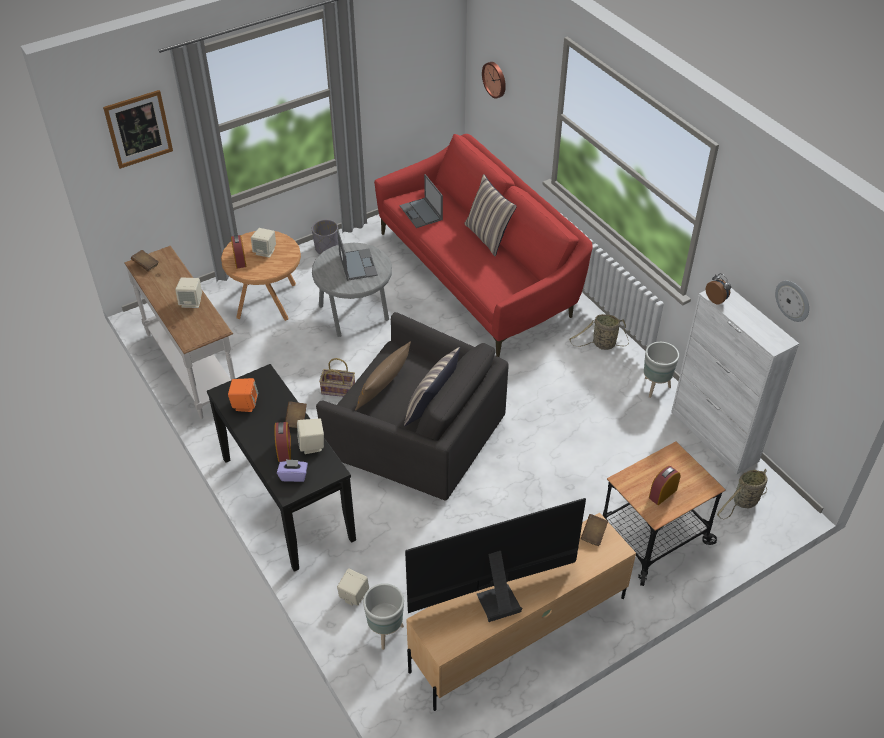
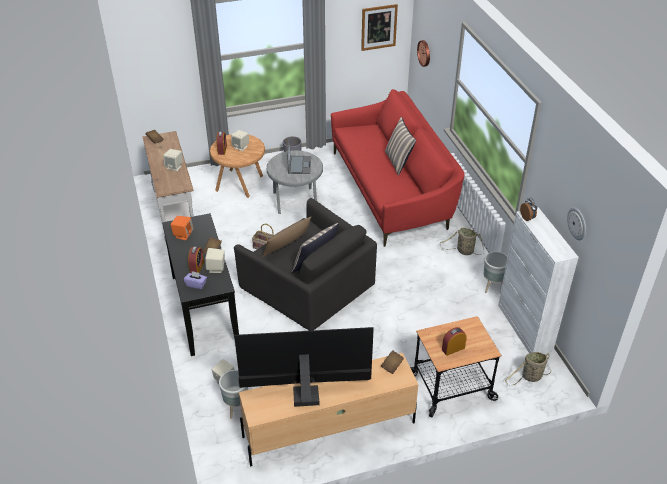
camera: 15 degrees right, 5 degrees down
(138, 129) = (165, 48): picture -> picture (379, 27)
(421, 213) = (357, 140): laptop -> none

